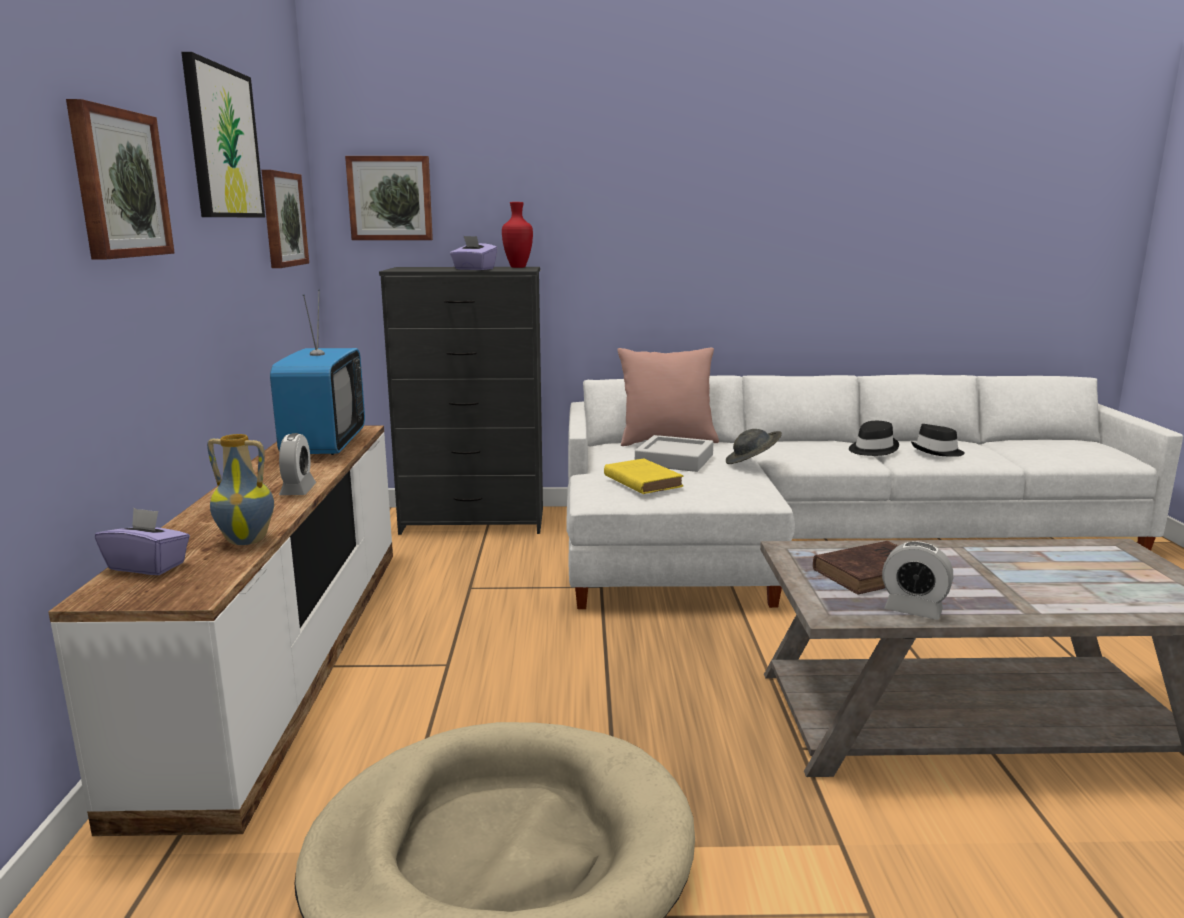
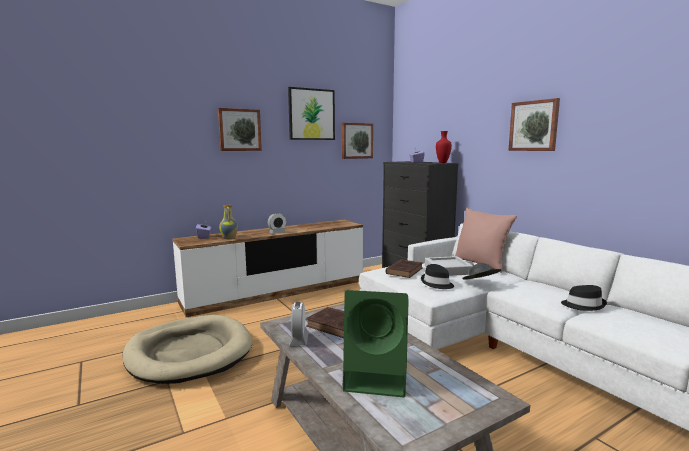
camera: 60 degrees right, 5 degrees down
(324, 445) = (327, 225): television -> none
(390, 198) = (413, 131): picture -> picture (534, 126)
(641, 480) = (405, 270): yellow book -> brown book
(937, 452) = (627, 323): black hat -> black hat (437, 283)
(1061, 587) = (378, 377): none -> green speaker

